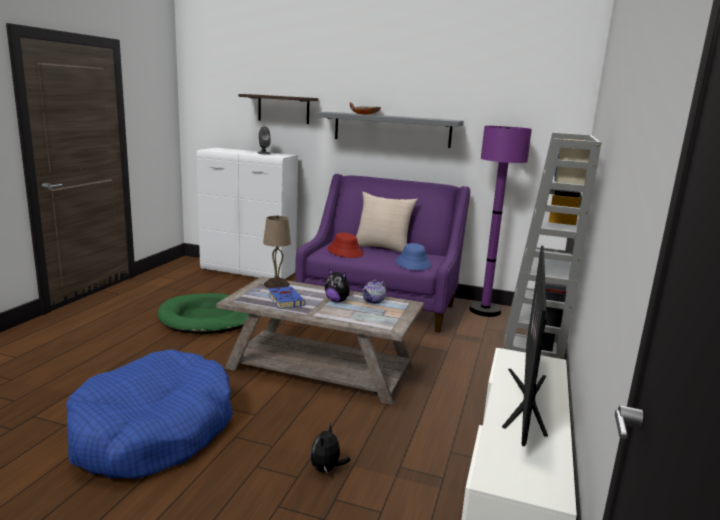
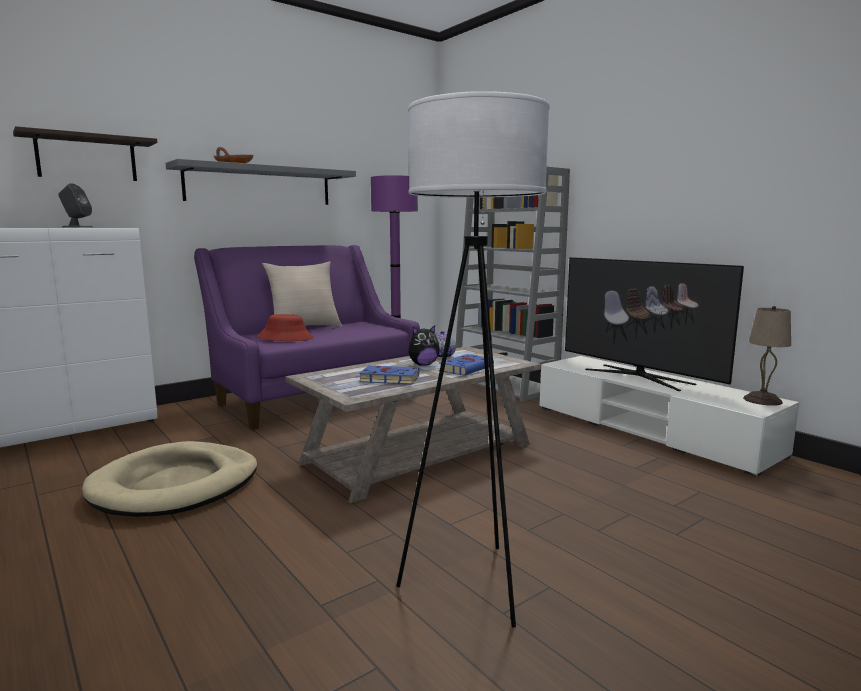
camera: 55 degrees left, 5 degrees down
(153, 431) = (470, 583): blue dog bed -> white floor lamp
(207, 318) = (176, 485): green dog bed -> beige dog bed
(277, 284) = (330, 374): beige table lamp -> beige table lamp (762, 400)
(326, 469) = (623, 497): plush toy -> none
(346, 315) = (467, 368): none -> blue book
(413, 263) = (370, 329): blue hat -> none

